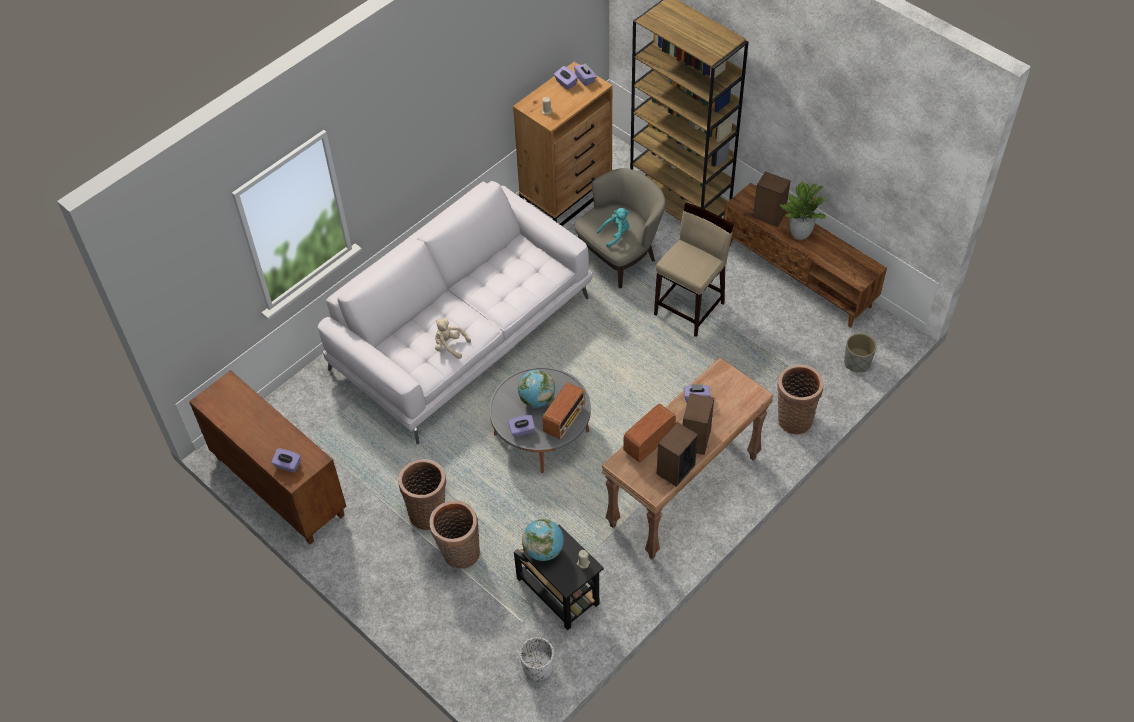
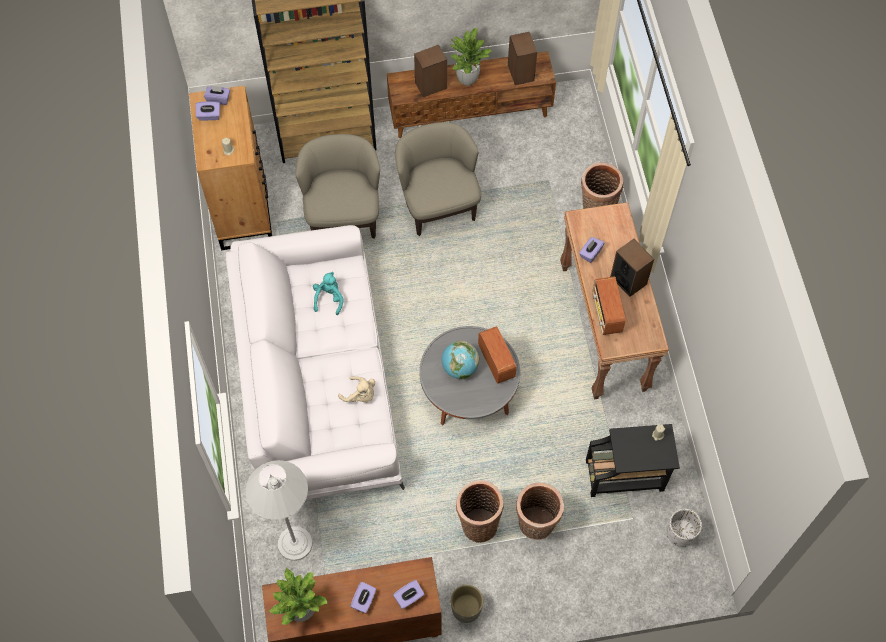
camera: 55 degrees left, 10 degrees up
(228, 405) = (302, 610): none -> potted plant
(317, 404) = (294, 543): none -> white floor lamp
(450, 346) = (360, 395): beige plush toy -> beige plush toy turned 120 degrees counterclockwise
(522, 430) = (482, 398): purple tissue box -> purple tissue box (364, 600)
(543, 550) = (625, 455): globe -> none
(616, 234) = (348, 199): turquoise plush toy -> turquoise plush toy (329, 298)
(675, 469) = (645, 312): speaker -> speaker (520, 73)
(690, 308) = (438, 204): beige stool -> beige armchair
(856, 363) = (581, 136): grey planter -> grey planter (466, 609)

